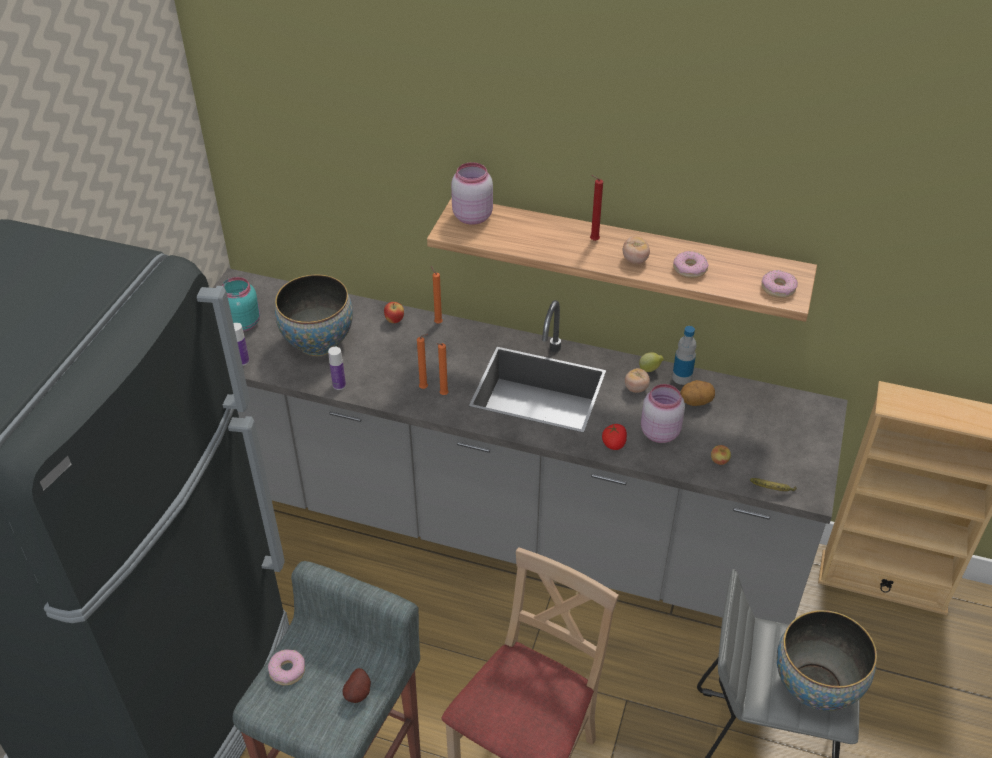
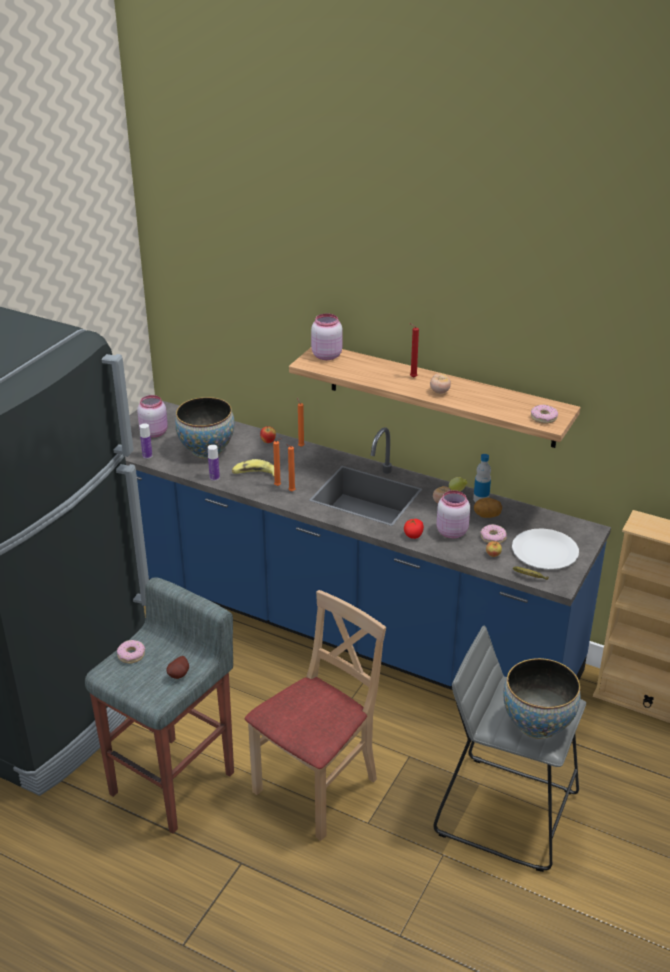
camera: 10 degrees right, 10 degrees down
(243, 322) = (154, 432): turquoise jar -> pink jar
(389, 373) = (254, 474): none -> banana
(496, 524) = (335, 624): grey counter -> blue counter
(690, 269) = (480, 400): donut -> donut (493, 538)
(780, 447) = (545, 551): none -> white plate

